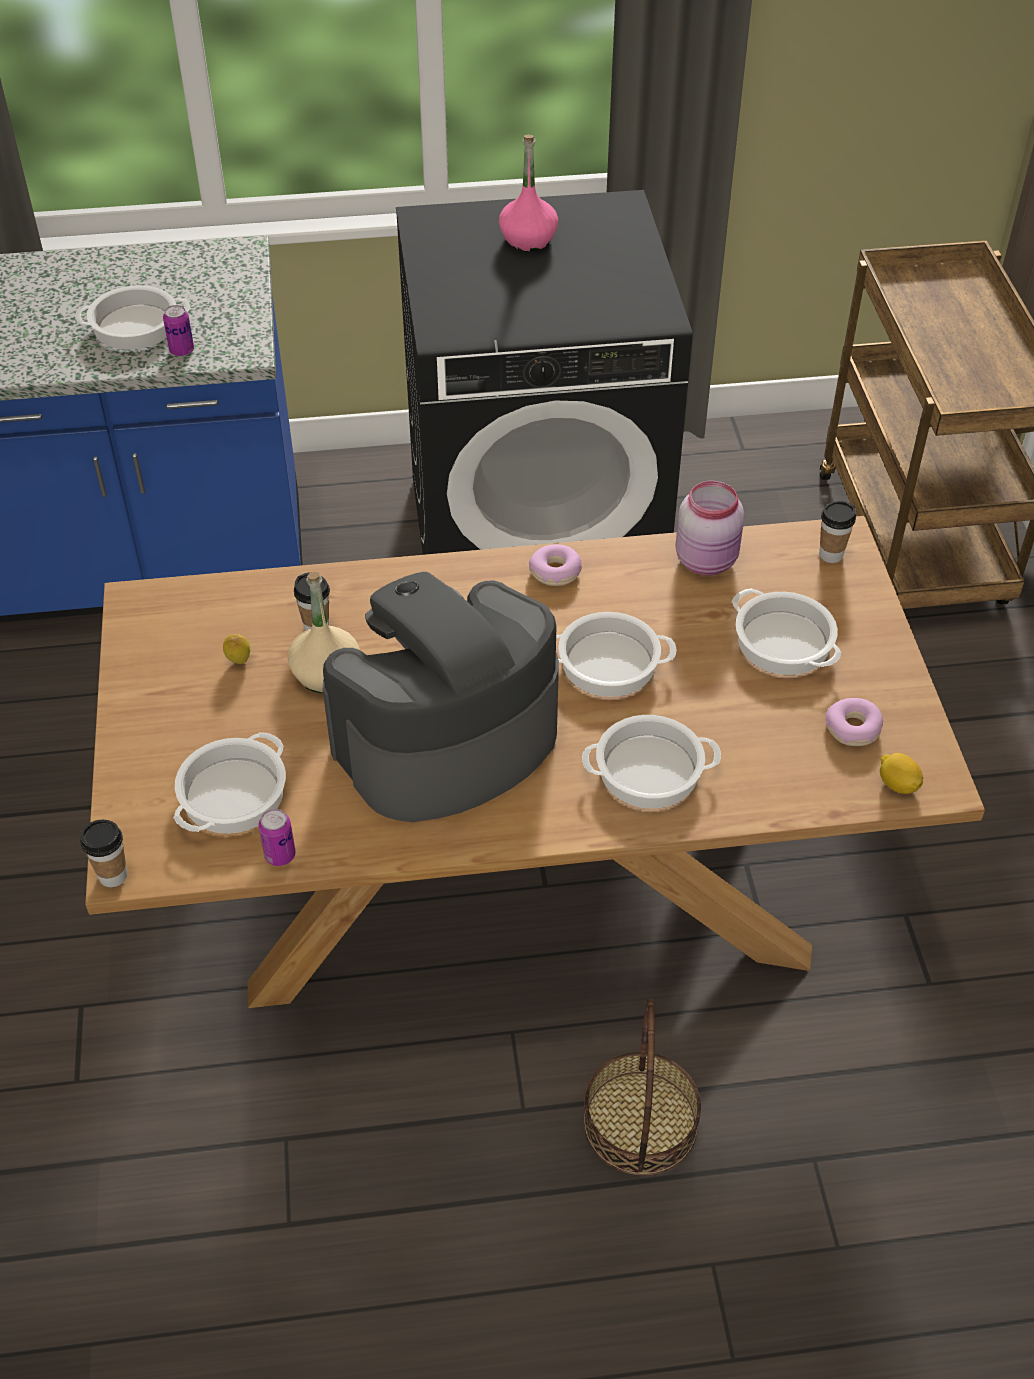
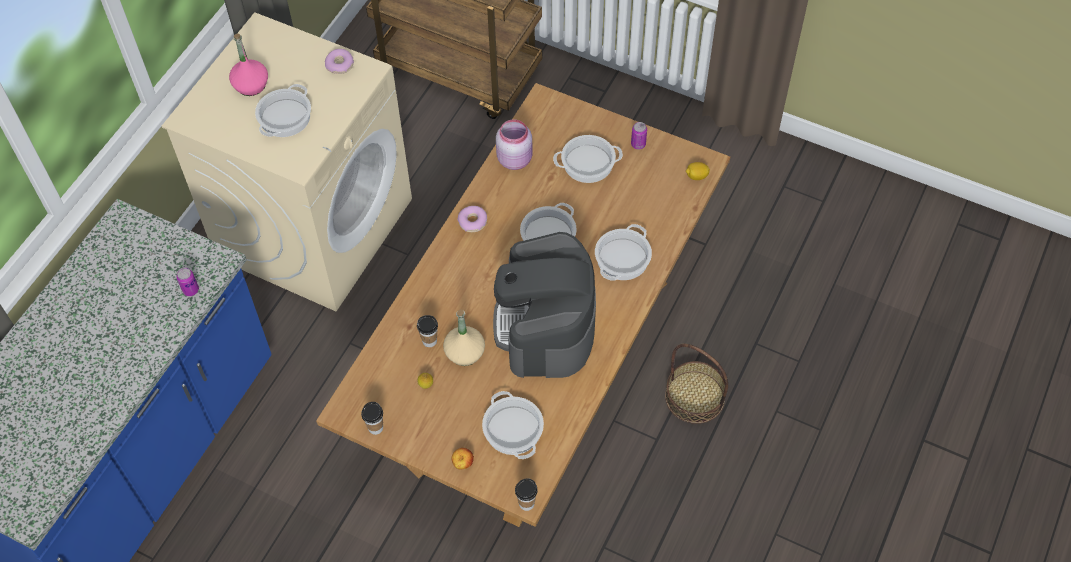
camera: 55 degrees left, 10 degrees up
(134, 327) = (146, 303): cooking pot -> cooking pot (285, 118)
(135, 766) = (463, 463): none -> apple
(280, 855) = (565, 428): can -> can (638, 144)
(536, 540) = (315, 227): black washing machine -> beige washing machine
(831, 555) = (550, 111): cup -> cup (375, 427)
(853, 729) = (656, 171): donut -> donut (340, 65)

